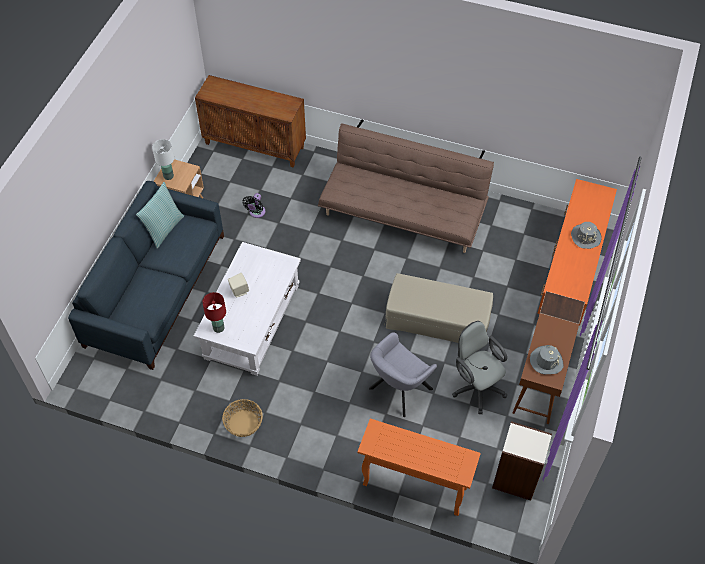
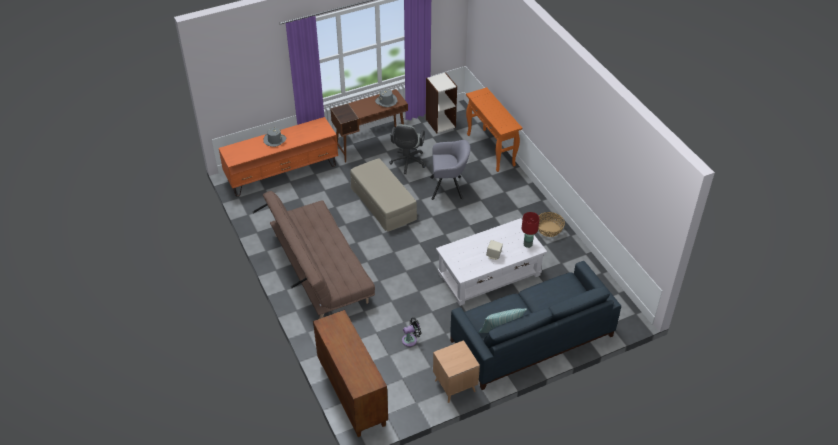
camera: 135 degrees left, 10 degrees down
(168, 176) = (463, 361): white table lamp -> none

